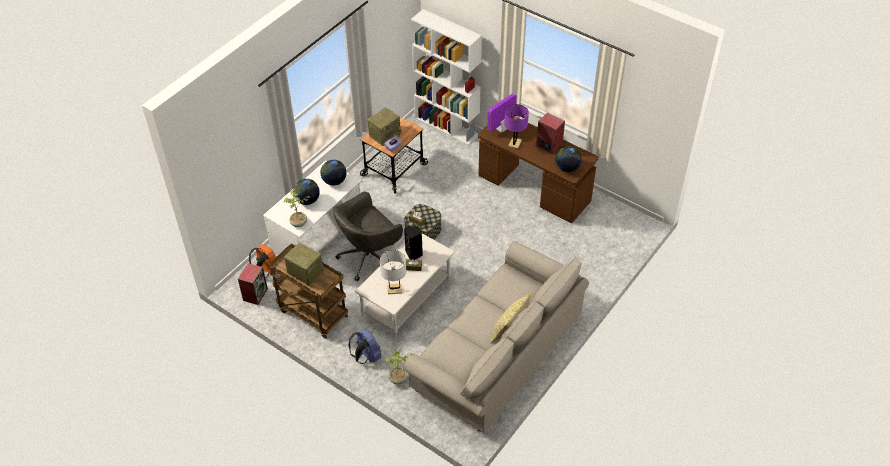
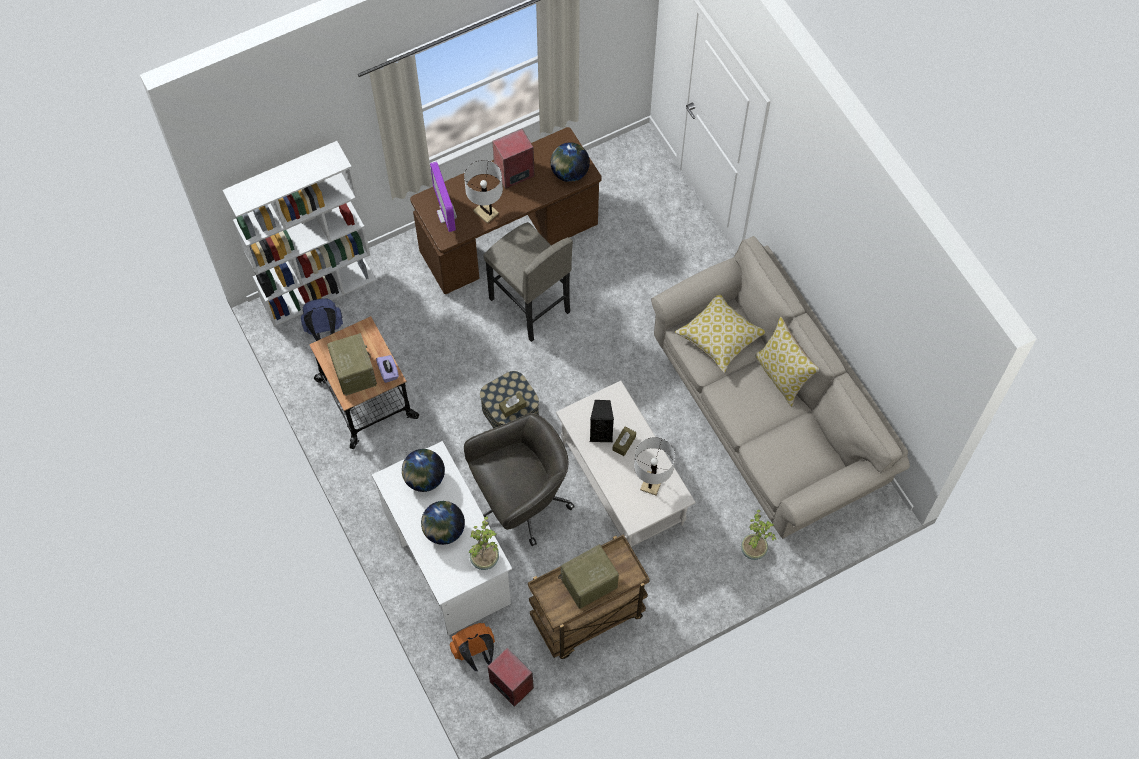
camera: 65 degrees left, 15 degrees up
(366, 357) = (698, 575): blue backpack -> blue backpack (324, 332)
(369, 256) = (520, 501): grey office chair -> grey office chair turned 105 degrees counterclockwise
(496, 214) = (529, 306): none -> grey stool
(515, 143) = (486, 212): purple table lamp -> white table lamp
(515, 289) = (720, 337): none -> pillow

